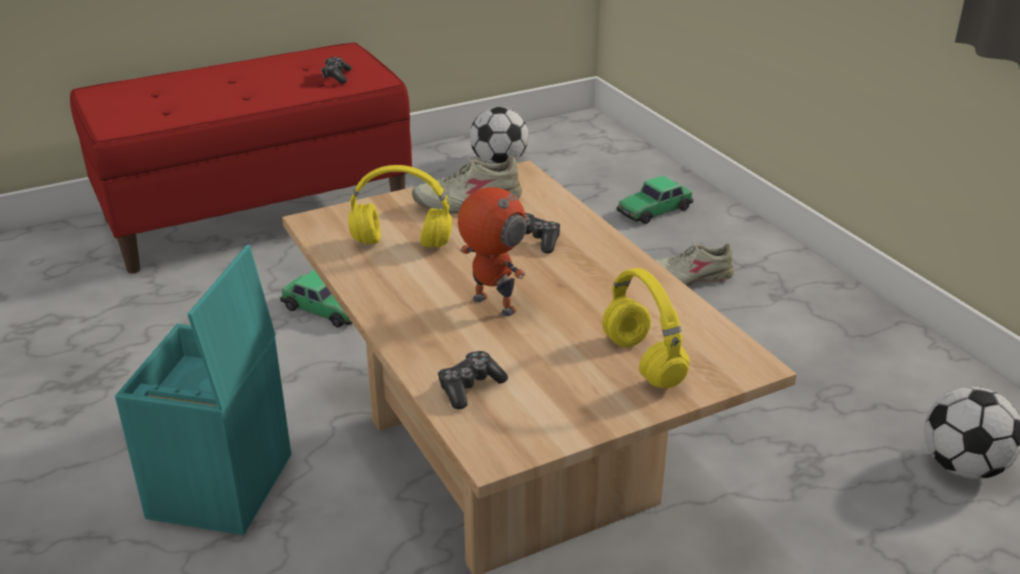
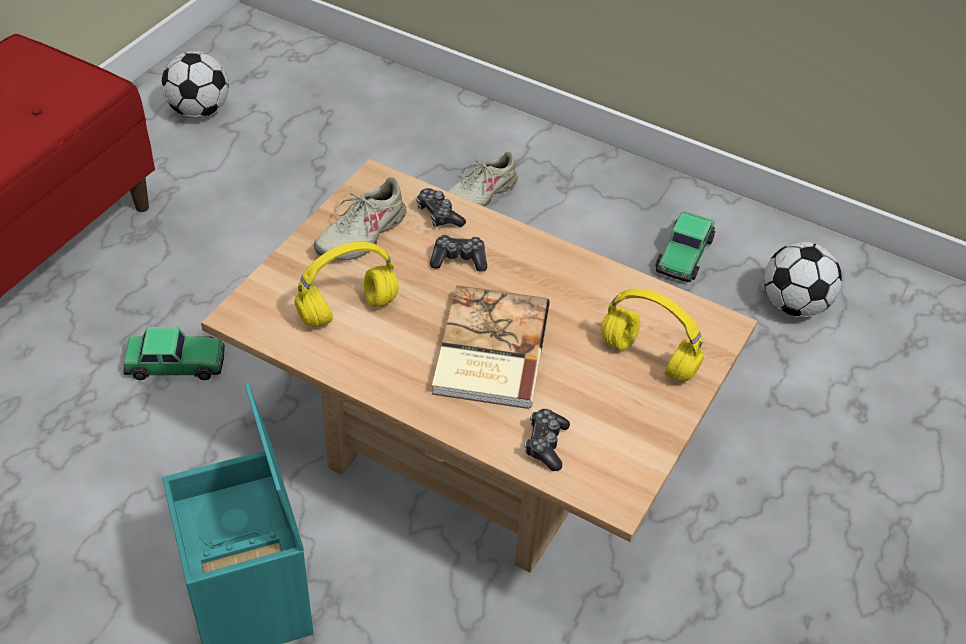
camera: 35 degrees left, 15 degrees up
(336, 76) = (48, 96): game controller -> game controller (438, 215)
(491, 306) = (488, 350): toy robot -> book
(654, 210) = (395, 124): toy car -> toy car (684, 254)

